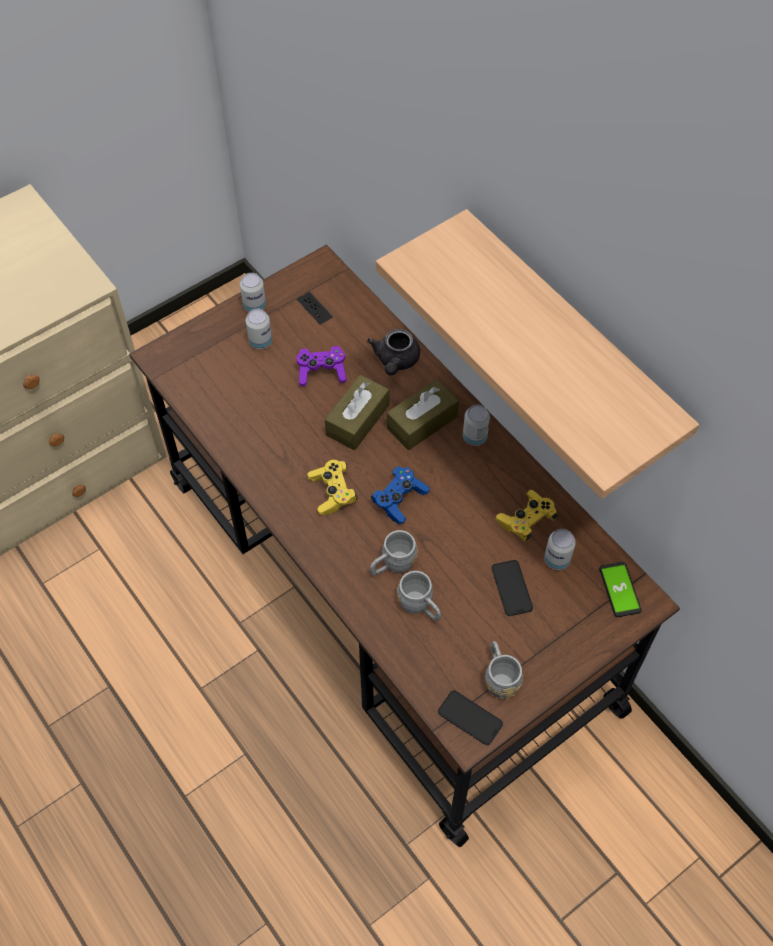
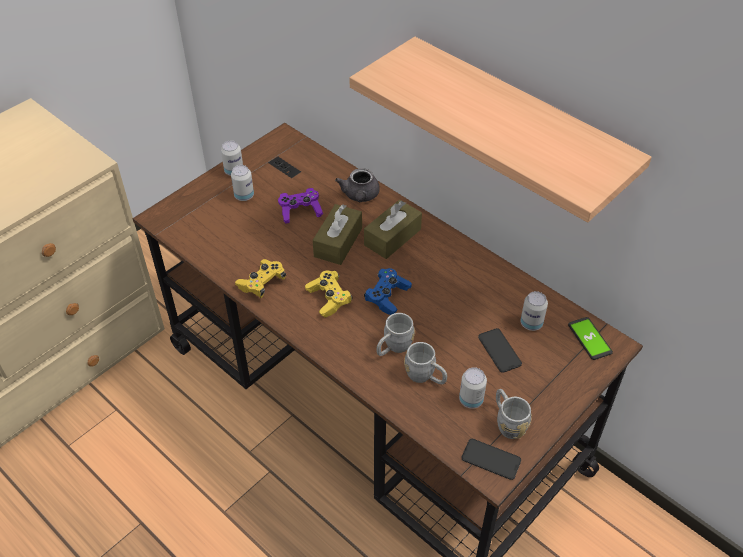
camera: 10 degrees left, 10 degrees down
(474, 437) = (438, 242): can -> can (471, 400)
(526, 520) = (497, 298): yellow game controller -> yellow game controller (262, 283)

